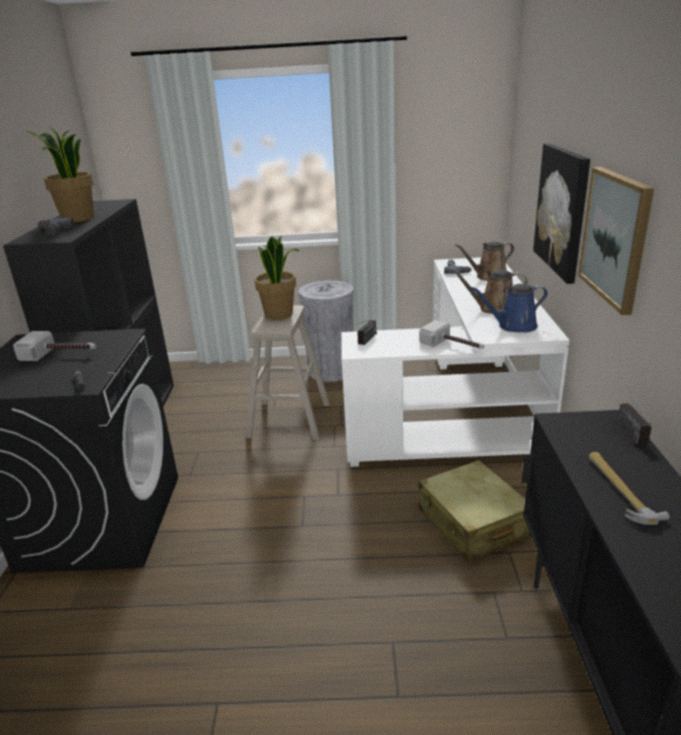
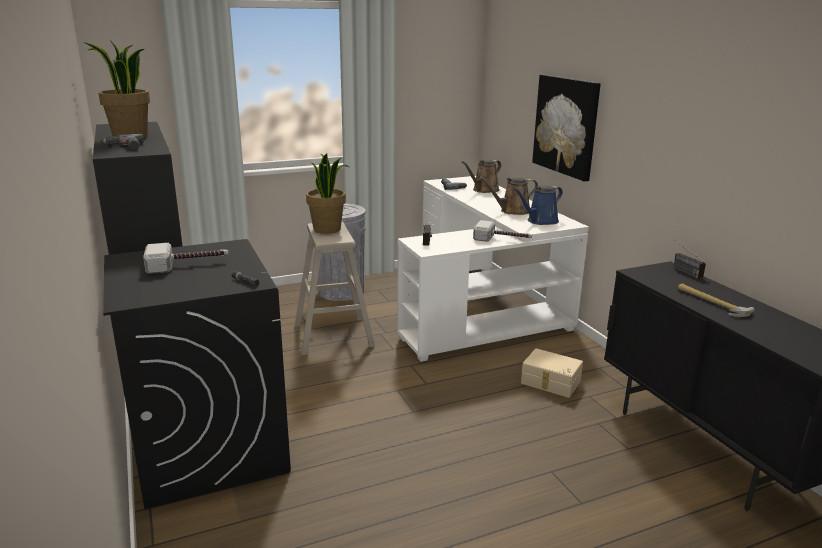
camera: 25 degrees left, 5 degrees down
(473, 523) = (550, 383): beige suitcase -> beige storage box
(615, 237) = (637, 138): picture -> none

